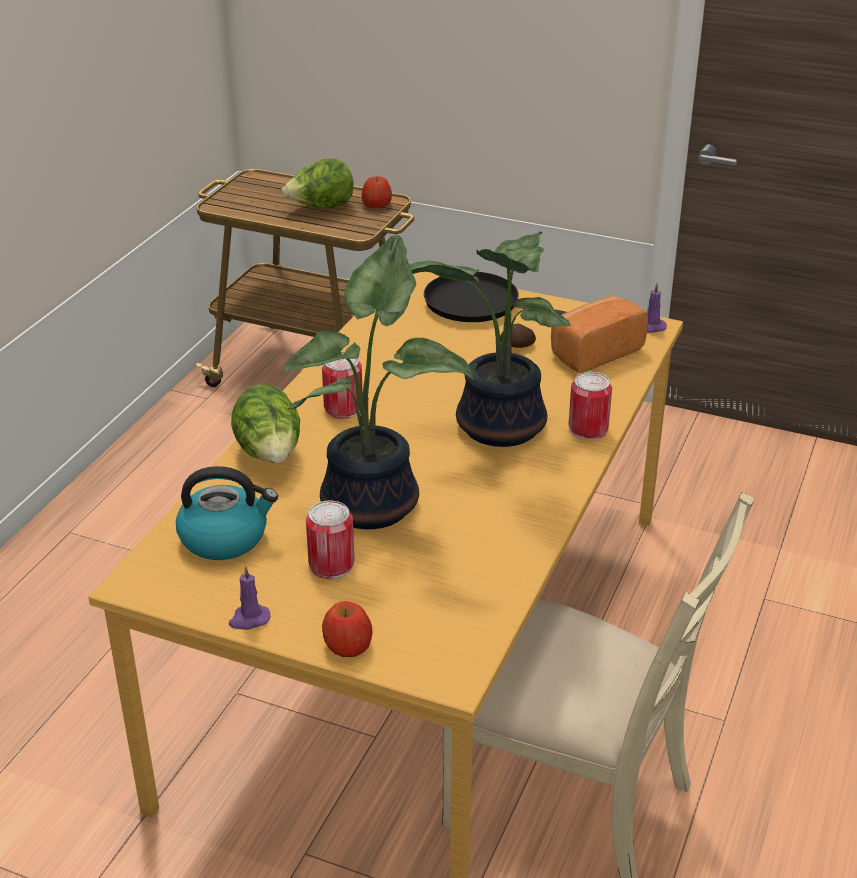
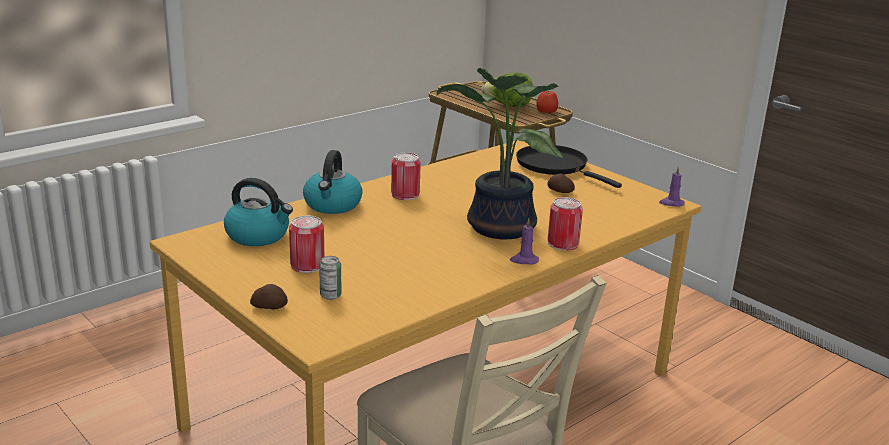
camera: 25 degrees right, 10 degrees down
(249, 619) = (225, 277): purple candle -> purple candle (524, 260)
(270, 455) = (333, 205): lettuce -> kettle
(347, 645) = (269, 306): apple -> potato
(376, 502) = (371, 243): potted plant -> none
(403, 601) = (330, 295): none -> can
(593, 352) = (612, 206): bread -> none

